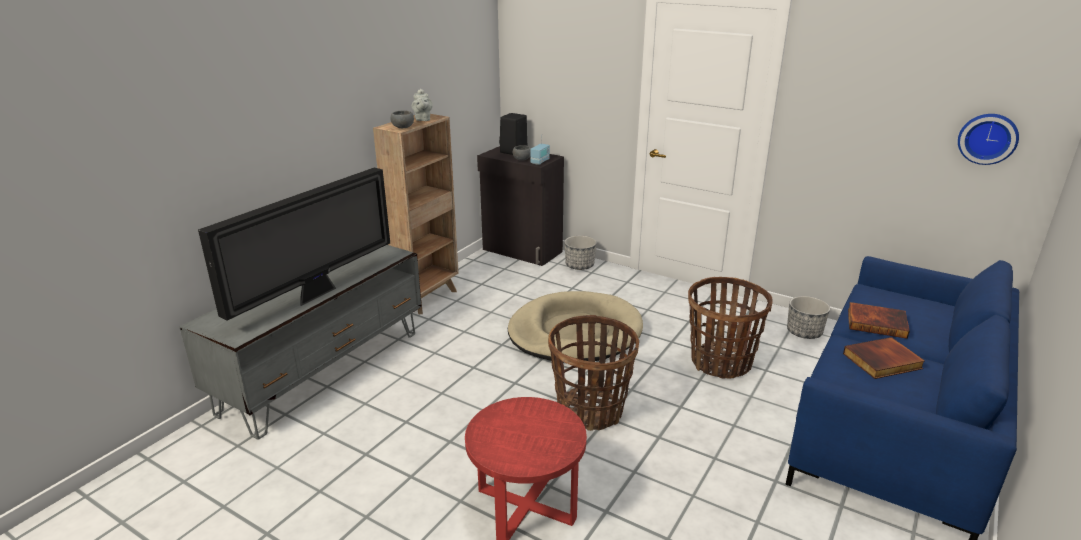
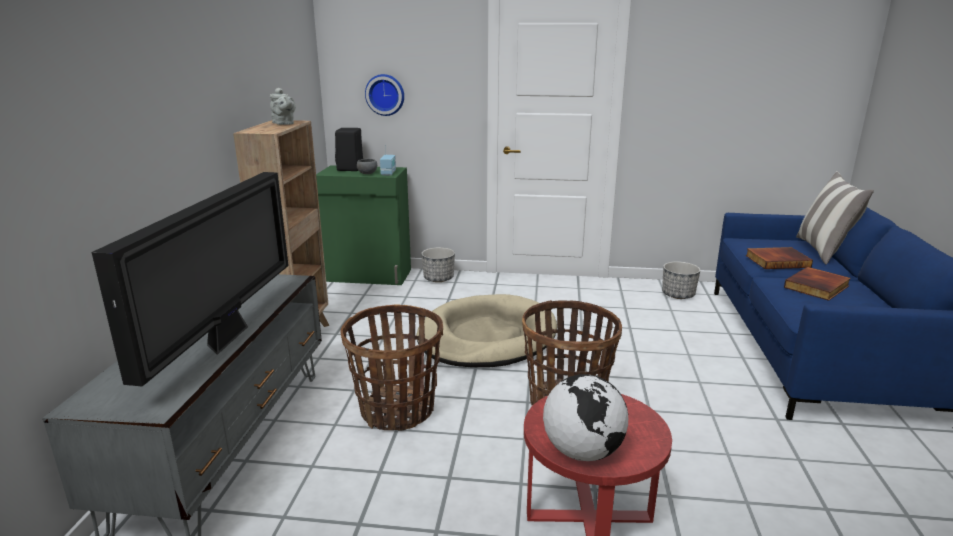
camera: 25 degrees left, 5 degrees down
(403, 127) = (272, 130): grey bowl -> none
(495, 448) = (582, 451): none -> globe
(522, 251) = (369, 276): black cabinet -> green cabinet
(721, 363) = (638, 333): basket -> basket (397, 411)
(951, 322) = (823, 251): none -> pillow
(987, 138) = (805, 96): wall clock -> wall clock (385, 94)

